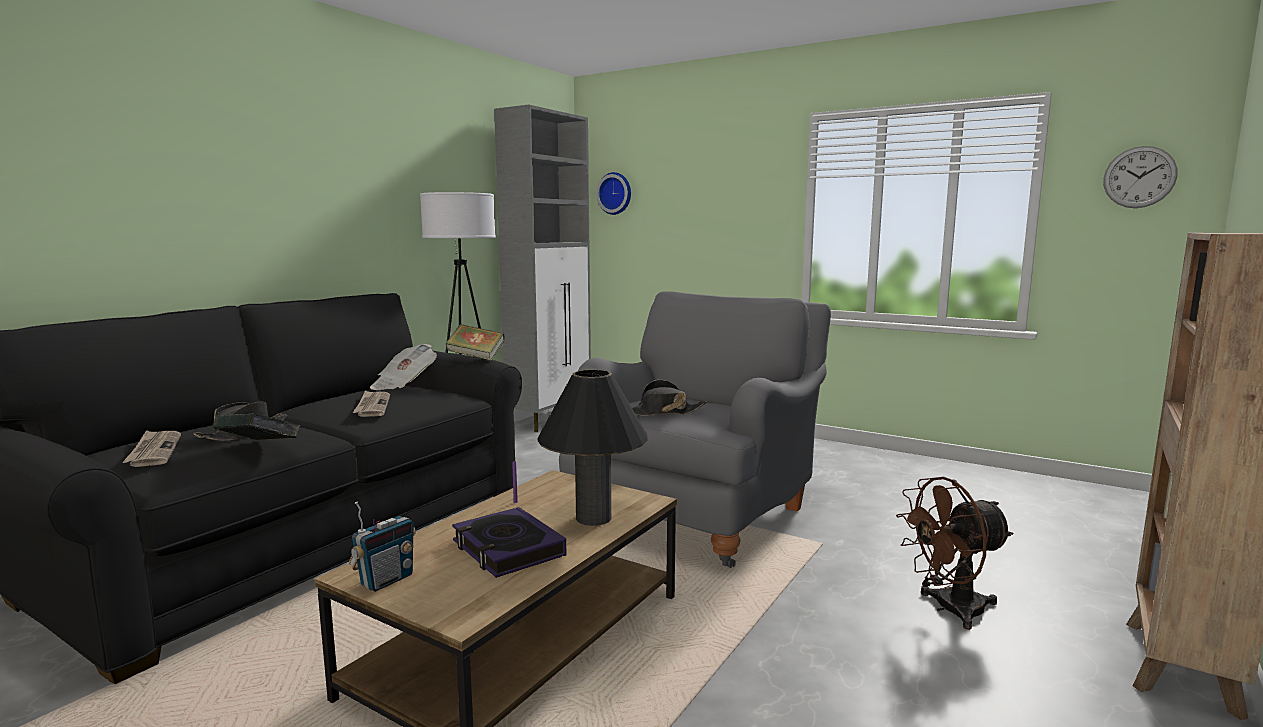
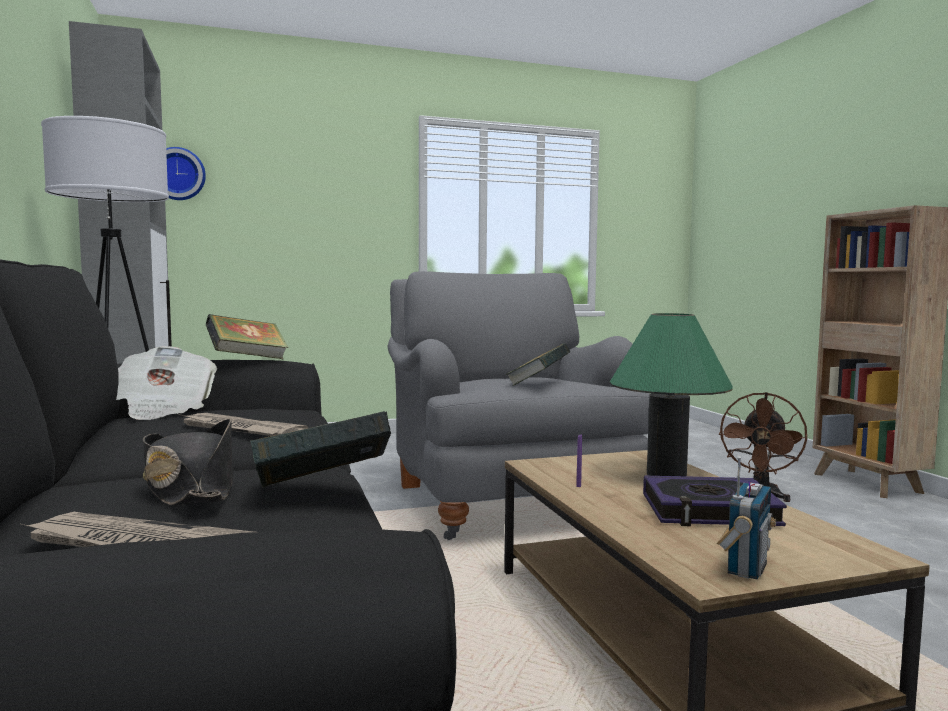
camera: 50 degrees left, 5 degrees down
(386, 580) = (745, 567): radio -> radio turned 45 degrees clockwise
(593, 518) = (666, 474): black table lamp -> green table lamp
(662, 412) = (538, 384): black hat -> book
(1139, 177) = (650, 198): wall clock -> none

